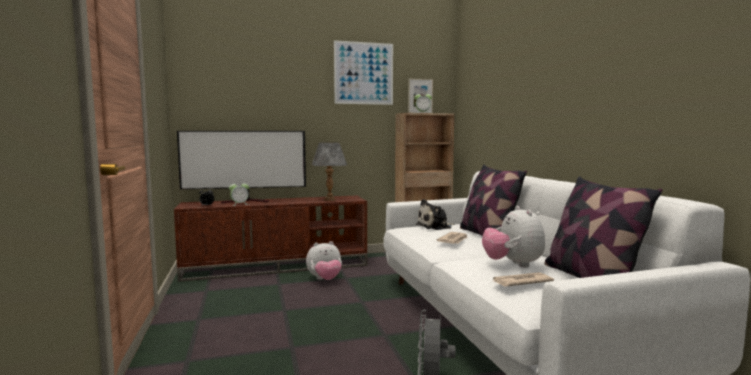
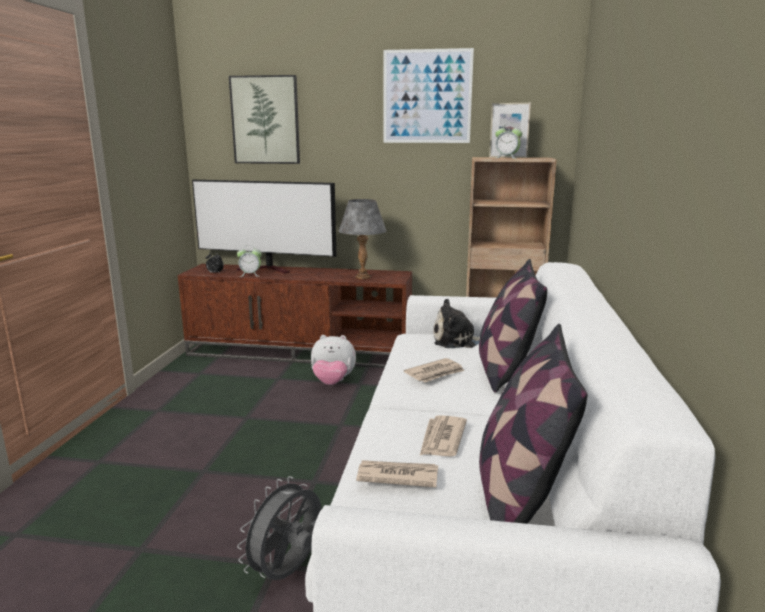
camera: 25 degrees right, 10 degrees up
(242, 85) = (265, 120): none -> picture
(513, 264) = (442, 439): plush toy -> newspaper

